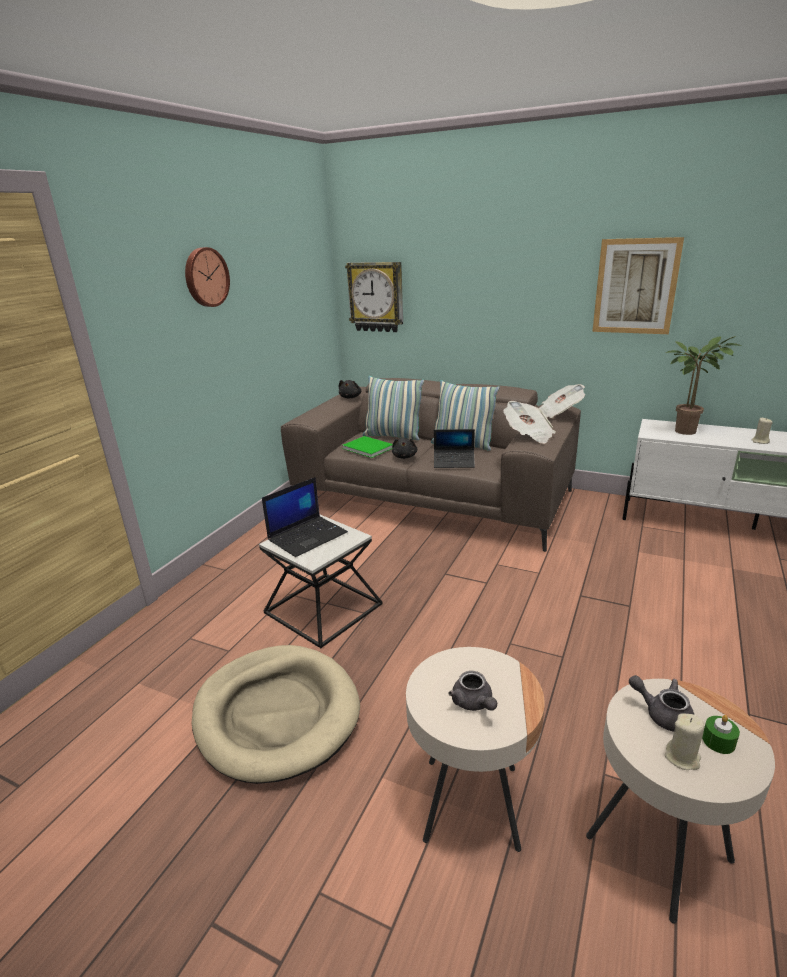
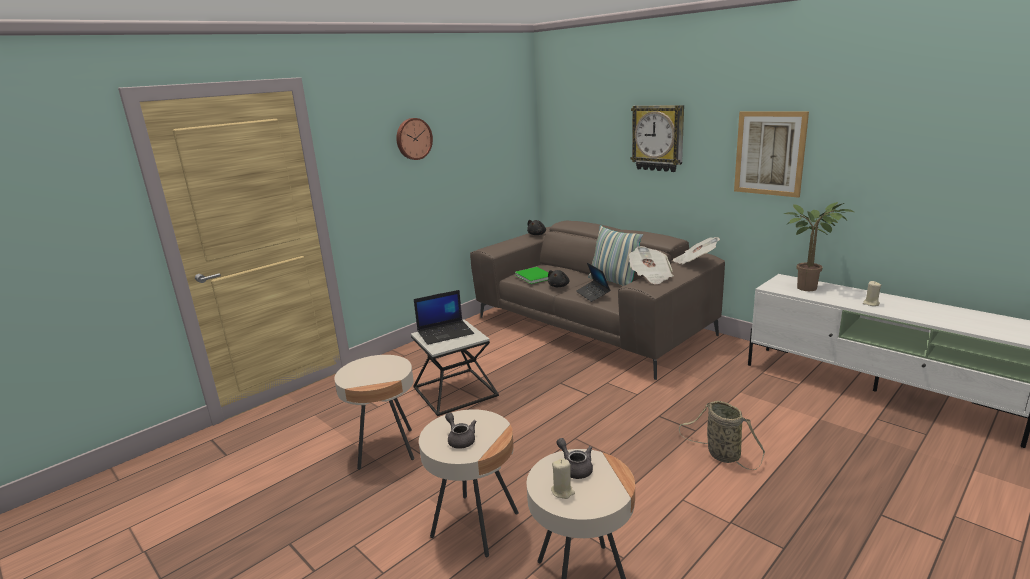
camera: 20 degrees right, 5 degrees down
(277, 714) = (385, 449): beige dog bed -> beige side table
(376, 297) = (567, 153): wall clock -> wall clock (658, 138)
(393, 436) = (562, 269): pillow -> none
(454, 462) = (593, 294): laptop -> laptop turned 45 degrees clockwise
(474, 703) = (460, 439): grey teapot -> grey teapot turned 150 degrees clockwise
(675, 629) = (720, 454): none -> basket
(718, 741) = (596, 489): green candle -> none

